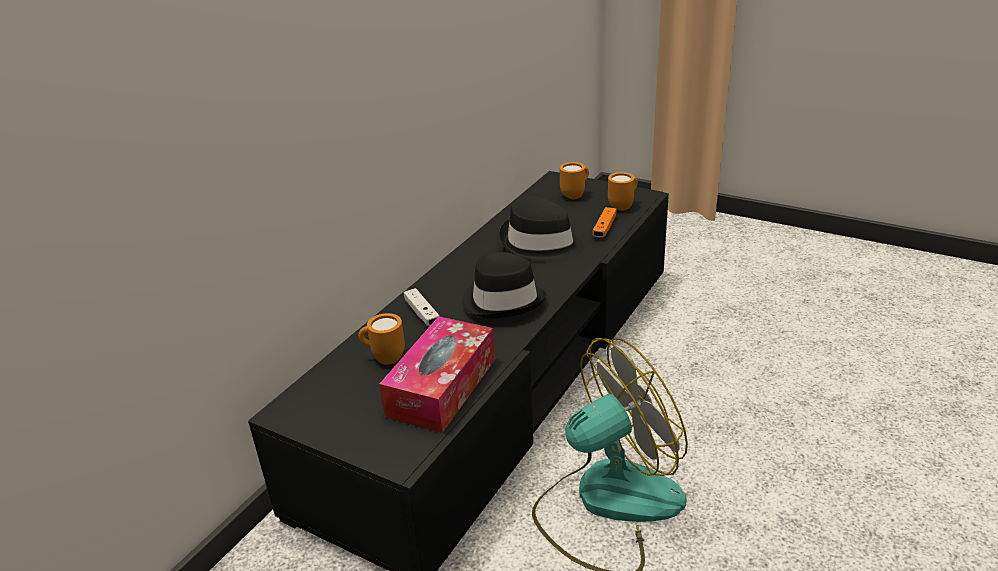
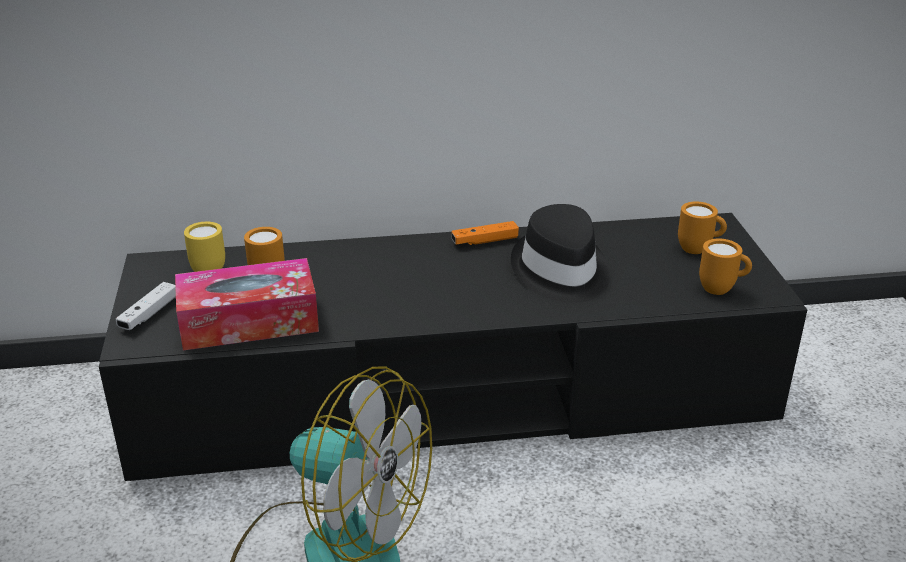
camera: 50 degrees right, 0 degrees up
(335, 385) = (205, 269): none -> yellow mug
(422, 313) = (354, 261): white game controller -> white game controller (149, 314)
(503, 300) = (426, 294): black hat -> none
(604, 228) = (651, 297): orange game controller -> orange game controller (485, 241)

